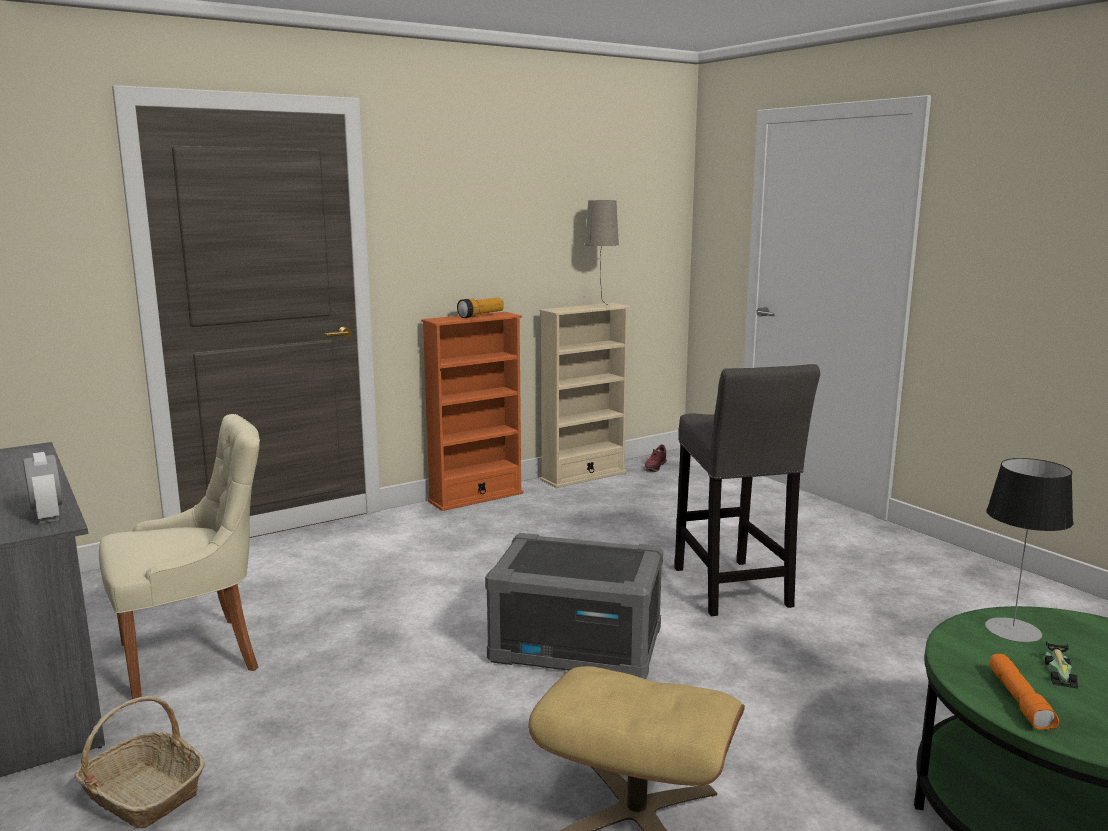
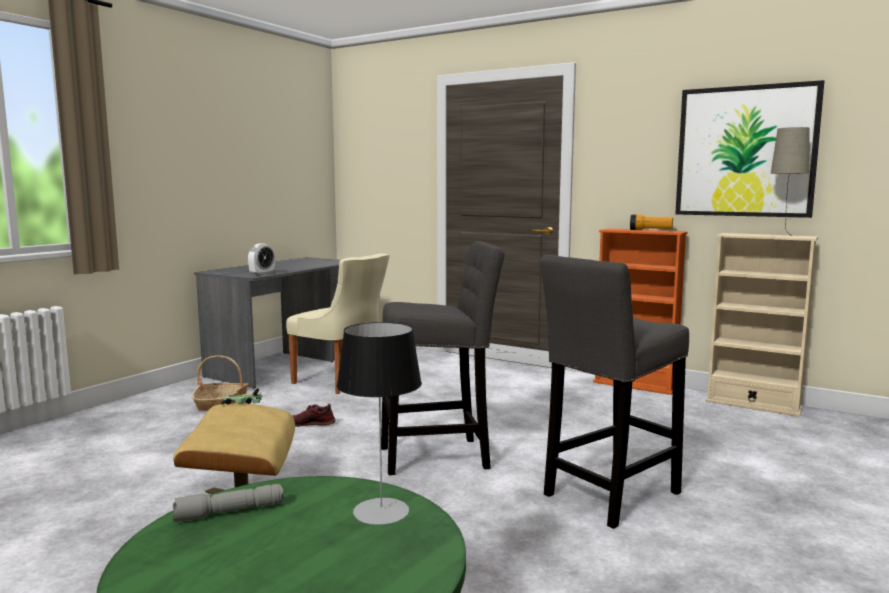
camera: 65 degrees right, 5 degrees down
(549, 221) = (745, 151): none -> picture
(577, 645) = (440, 457): grey storage box -> grey stool
(654, 466) = (844, 424): shoe -> shoe (311, 423)
(1020, 701) = (228, 513): orange flashlight -> grey flashlight
(1059, 671) = (297, 531): toy car -> toy car (242, 402)

